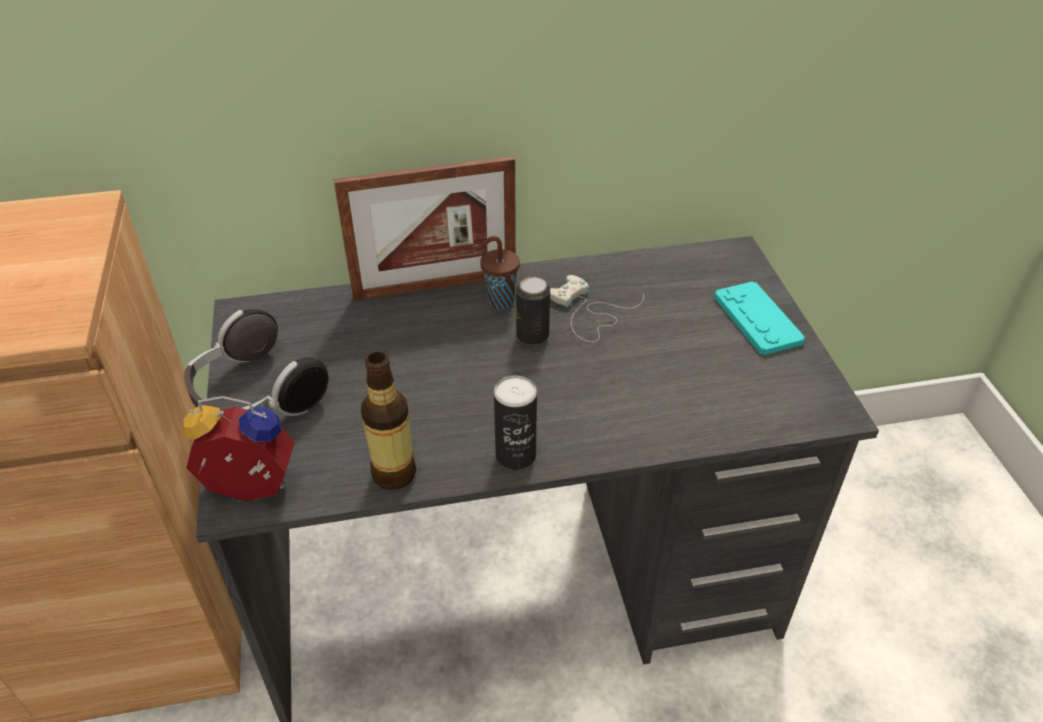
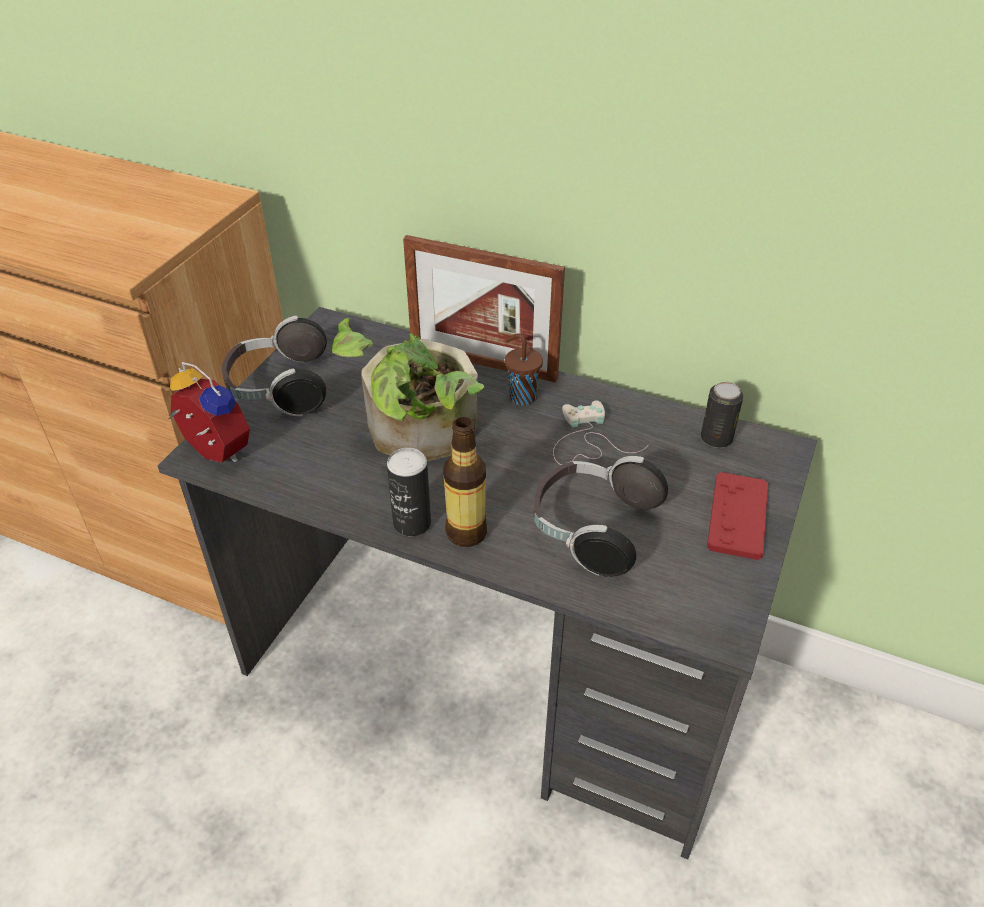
camera: 35 degrees right, 0 degrees up
(394, 474) = (314, 490): bottle -> bottle (466, 532)
(440, 378) = (415, 437): none -> potted plant
(532, 336) = (519, 437): can -> can (716, 439)
(665, 382) = (592, 528): none -> headphones
(757, 319) = (737, 516): turquoise game controller -> red game controller

